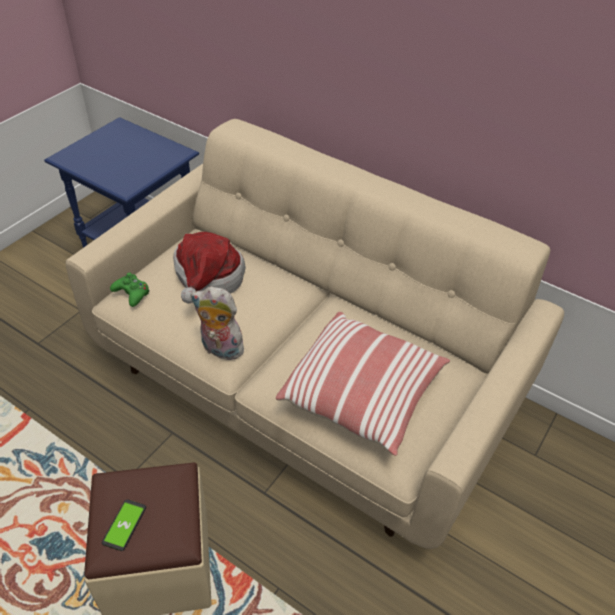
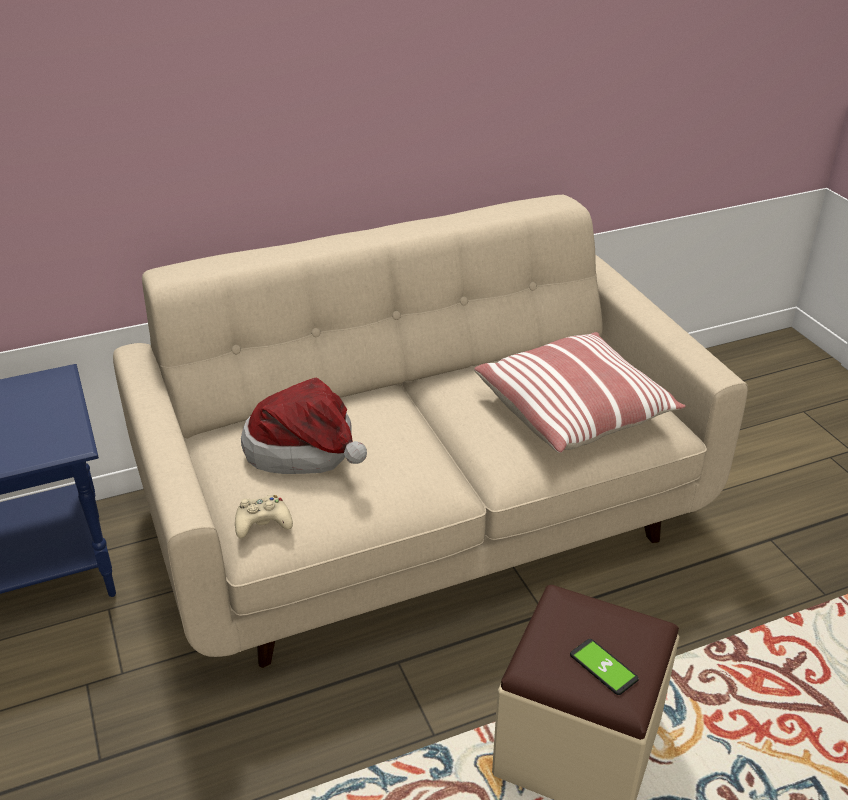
camera: 55 degrees left, 10 degrees down
(132, 293) = (263, 523): green game controller -> beige game controller
(219, 349) = (427, 485): plush toy -> none

